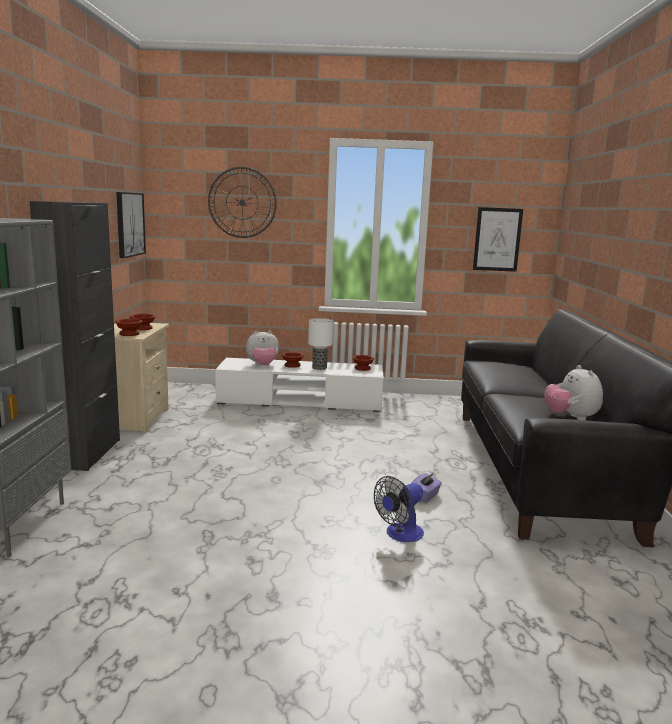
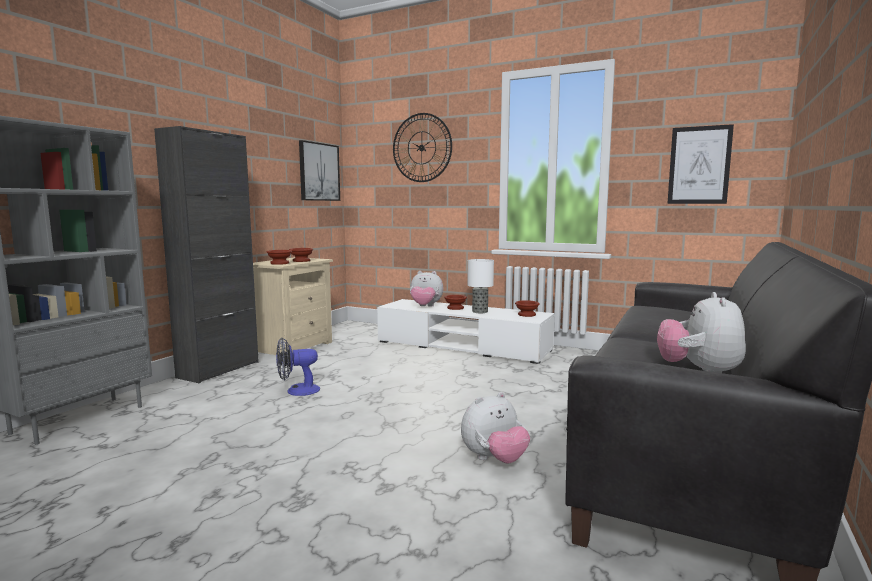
camera: 25 degrees right, 5 degrees down
(400, 535) = (410, 500): fan -> fan (297, 391)
(425, 496) = (494, 460): purple tissue box -> plush toy

